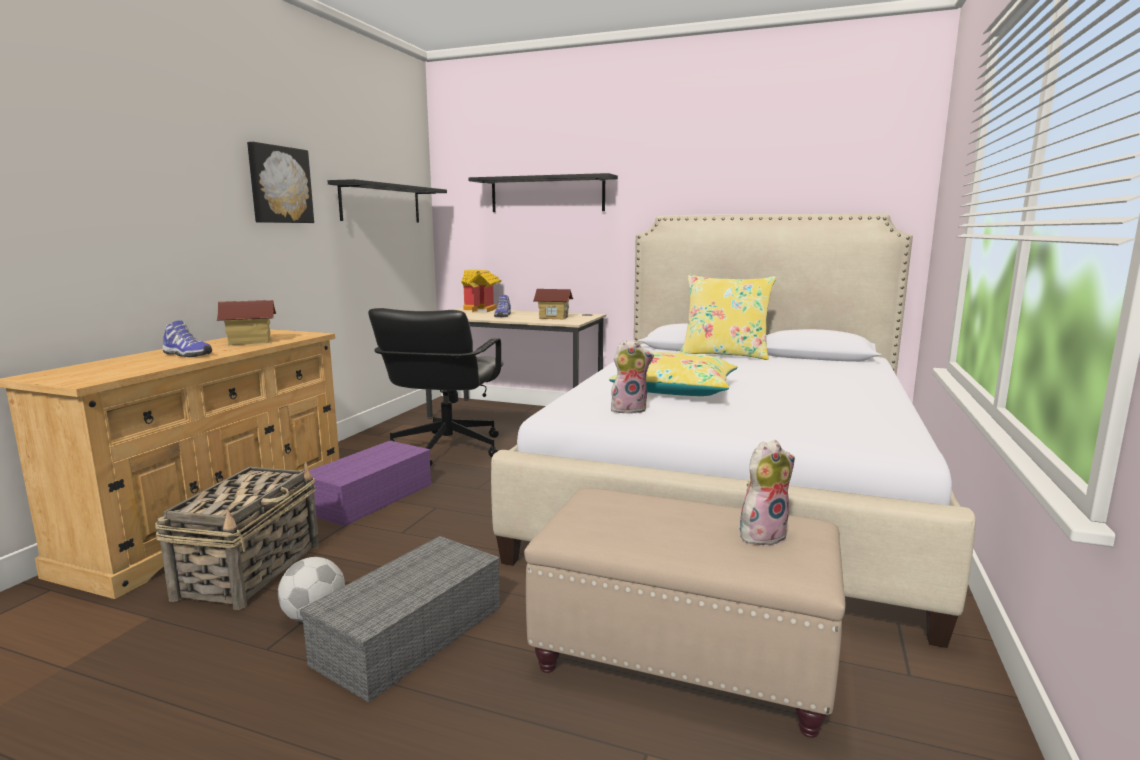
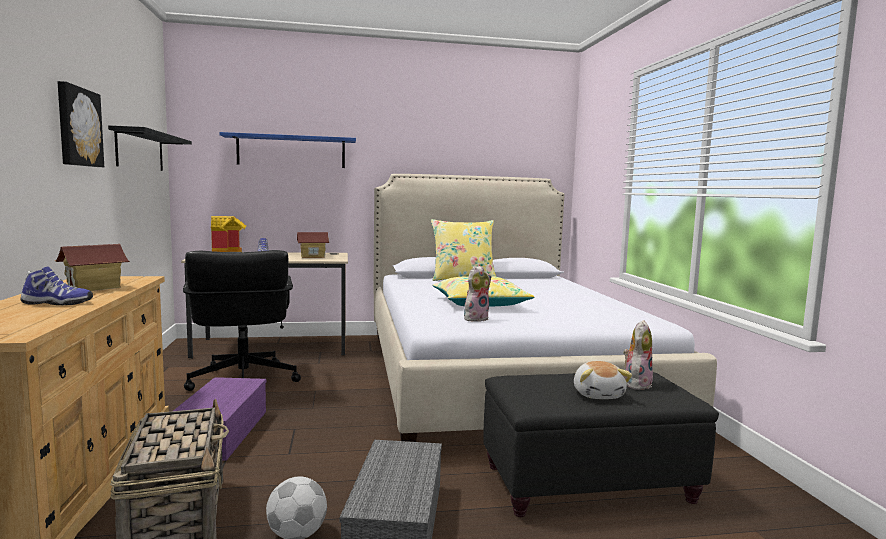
camera: 30 degrees left, 5 degrees down
(547, 194) = (291, 151): black shelf -> blue shelf
(677, 538) = (598, 394): none -> plush toy
(684, 658) = (589, 483): beige ottoman -> black ottoman

